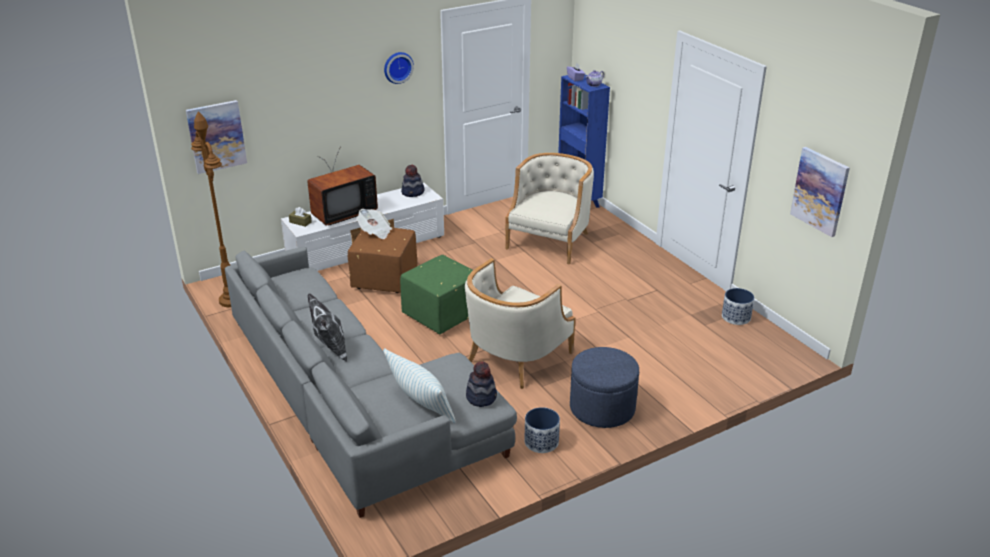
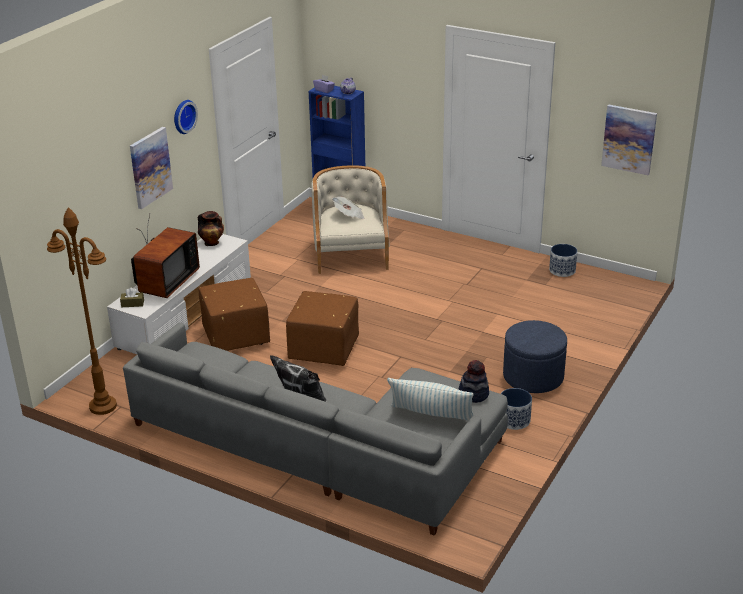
camera: 30 degrees left, 0 degrees up
(216, 136) = (50, 233): picture -> picture (150, 167)
(375, 232) = (219, 290): newspaper -> newspaper (349, 216)
(413, 192) = (212, 243): hat -> vase
(442, 316) = (325, 350): green ottoman -> brown ottoman
(515, 357) = (424, 362): beige armchair -> none

